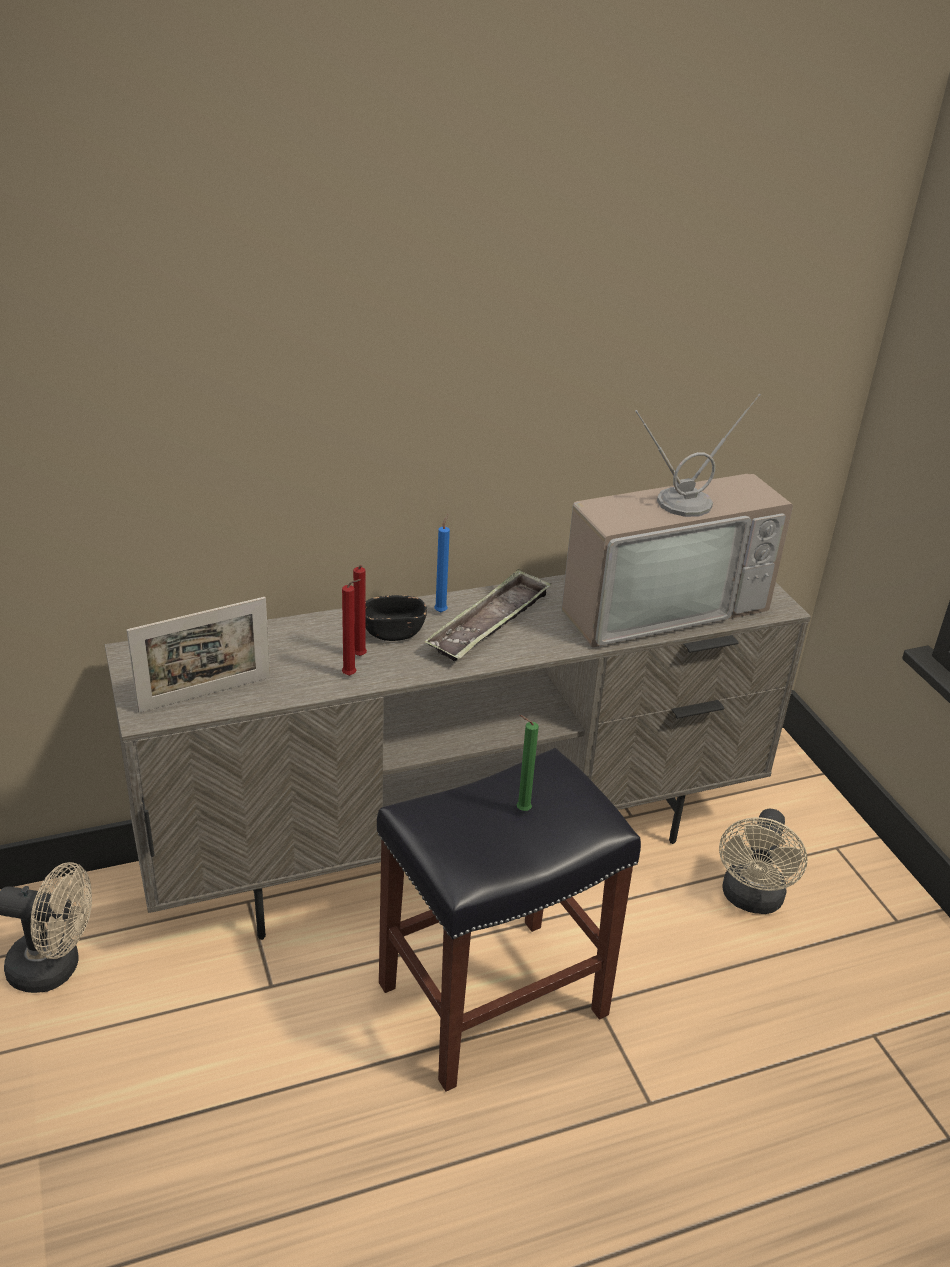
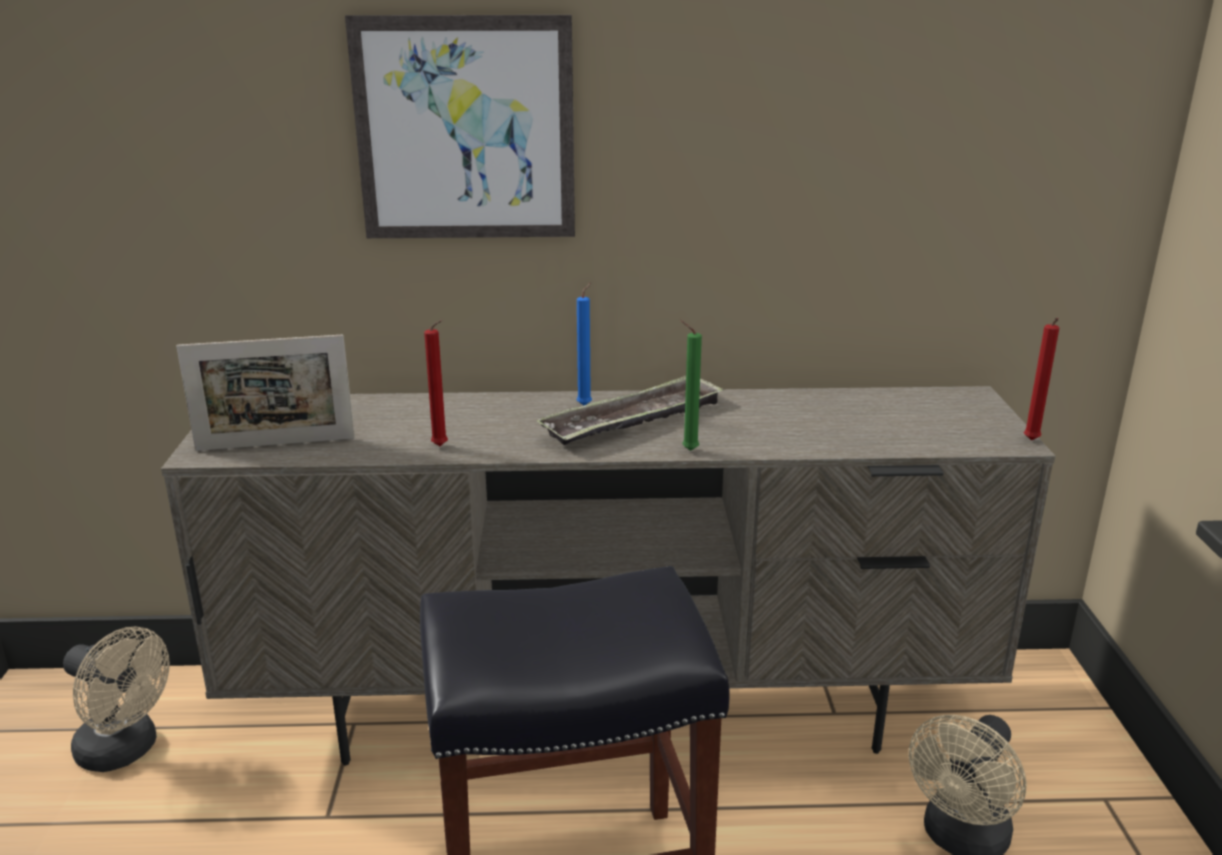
camera: 20 degrees right, 10 degrees down
(334, 393) = (465, 130): none -> picture
(359, 657) = (464, 432): red candle -> red candle (1031, 441)
(394, 632) = (519, 416): black bowl -> none
(521, 810) = (584, 620): green candle -> green candle (687, 450)
(660, 603) = (855, 423): television -> none

